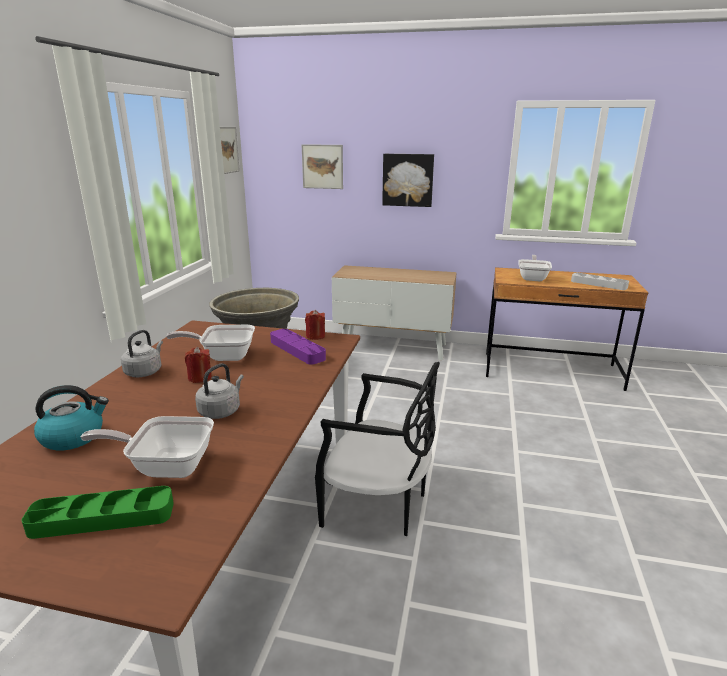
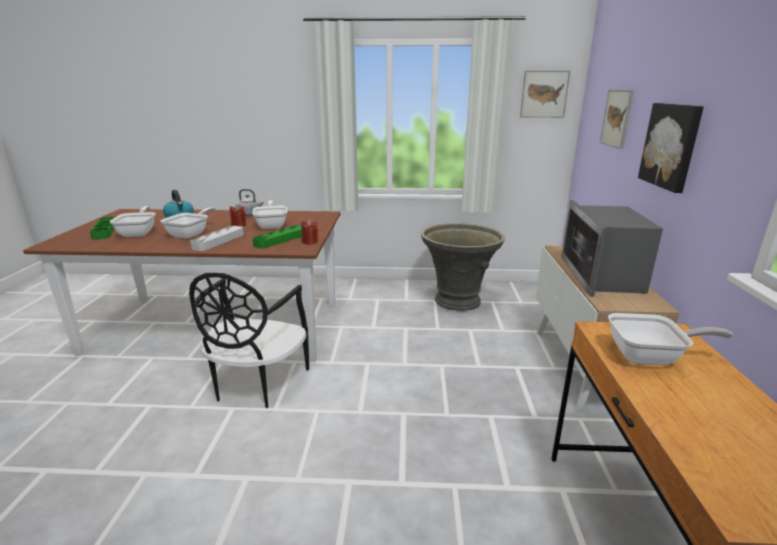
camera: 80 degrees right, 0 degrees up
(221, 411) = (191, 234): grey kettle -> frying pan
(297, 350) = (281, 239): purple tray -> green tray
(400, 274) = (601, 276): none -> microwave
(598, 284) = (705, 445): grey tray -> grey tray (218, 241)

